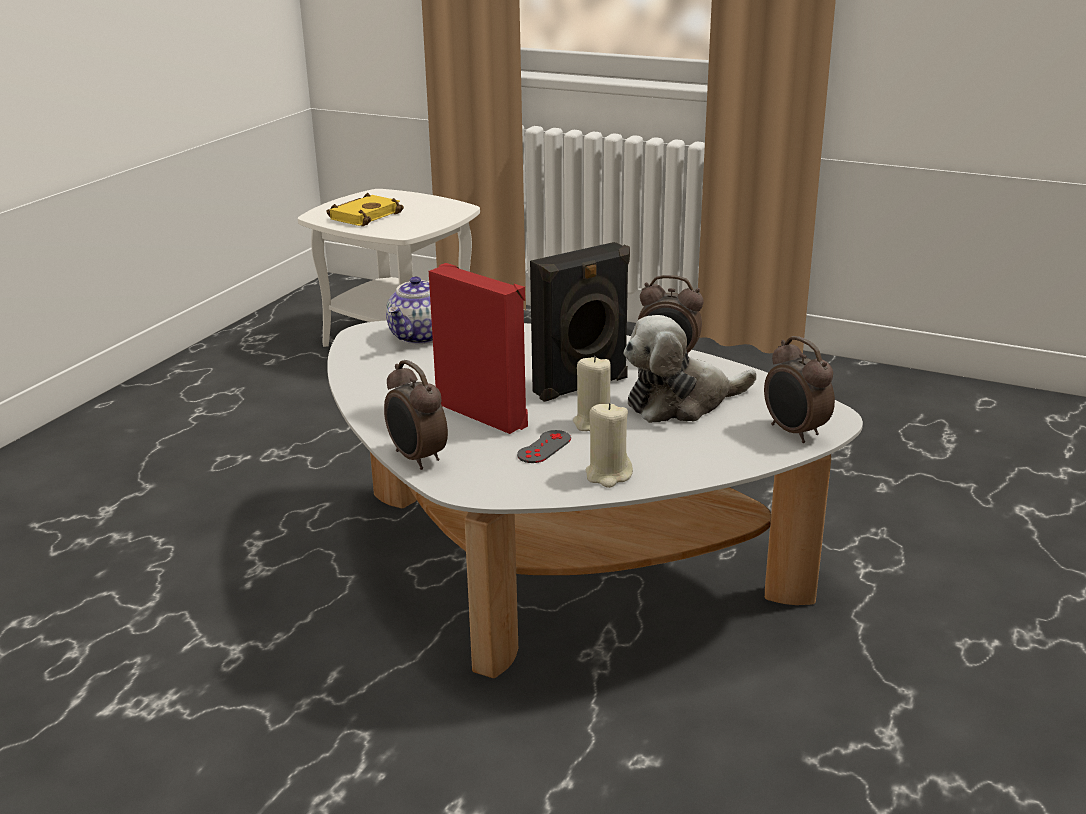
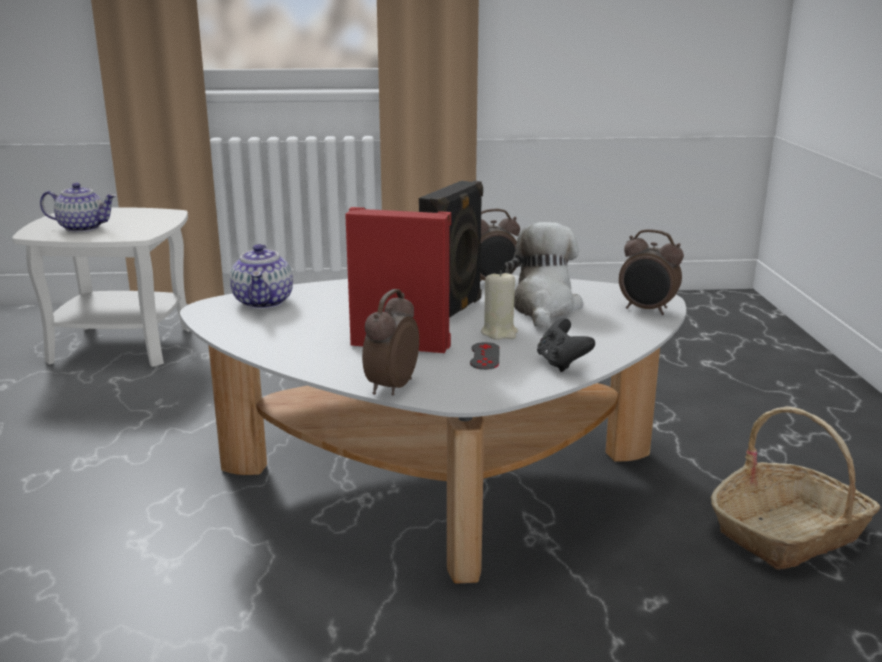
camera: 30 degrees left, 5 degrees down
(365, 215) = (83, 228): yellow book -> teapot
(416, 458) = (390, 387): alarm clock -> alarm clock turned 90 degrees clockwise
(608, 475) = (561, 363): beige candle -> black game controller
(681, 403) = (543, 307): plush toy -> plush toy turned 150 degrees clockwise
(882, 745) = (789, 533): none -> basket

